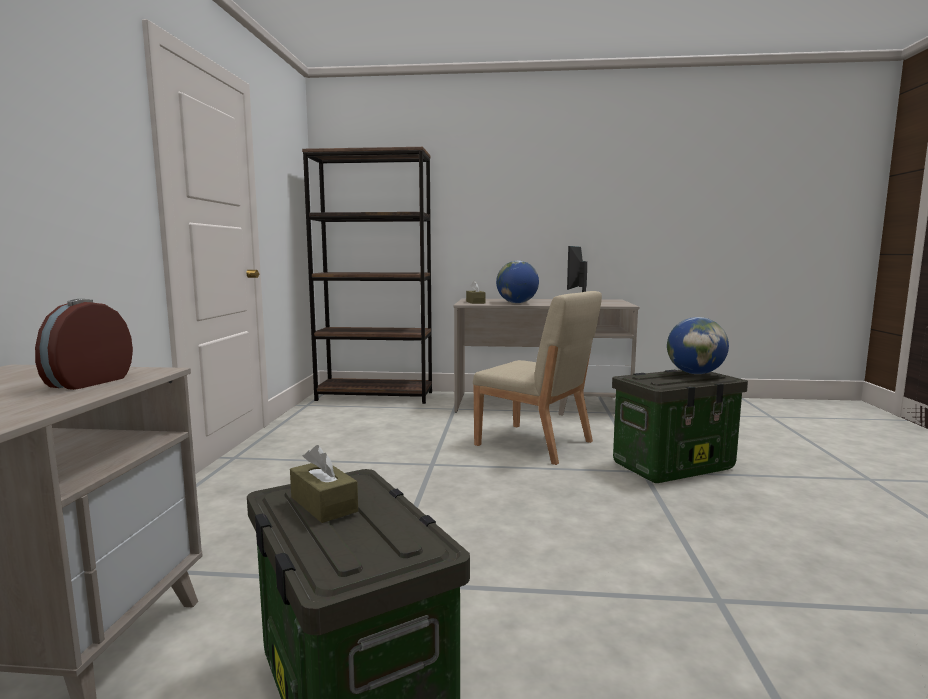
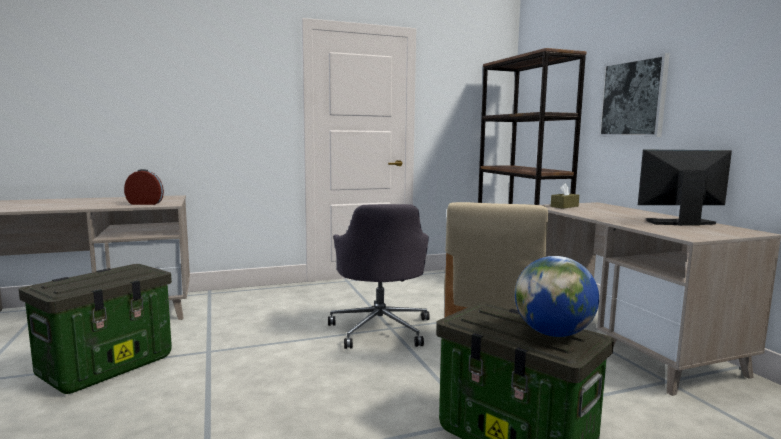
camera: 65 degrees right, 0 degrees up
(323, 504) = (113, 272): brown tissue box -> none
(428, 468) = (381, 328): none -> grey office chair
(487, 204) = (633, 98): none -> picture
(517, 303) = (594, 213): globe -> none

